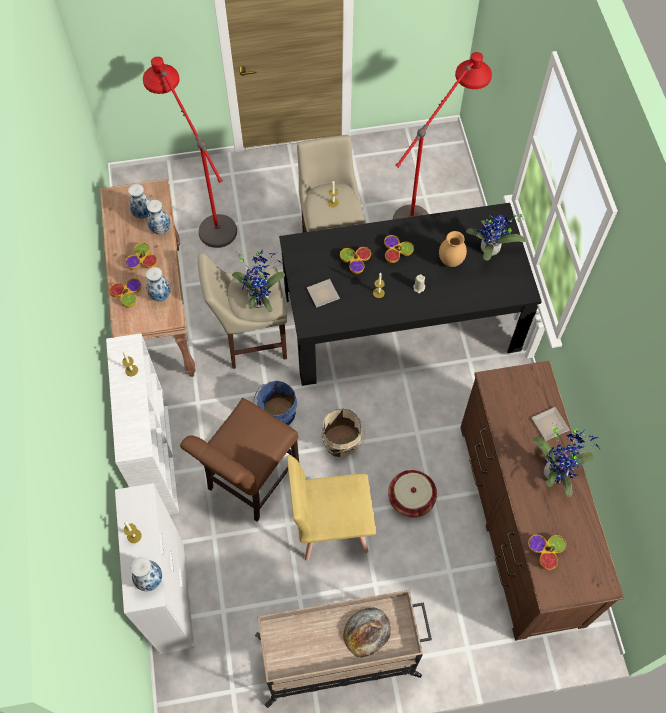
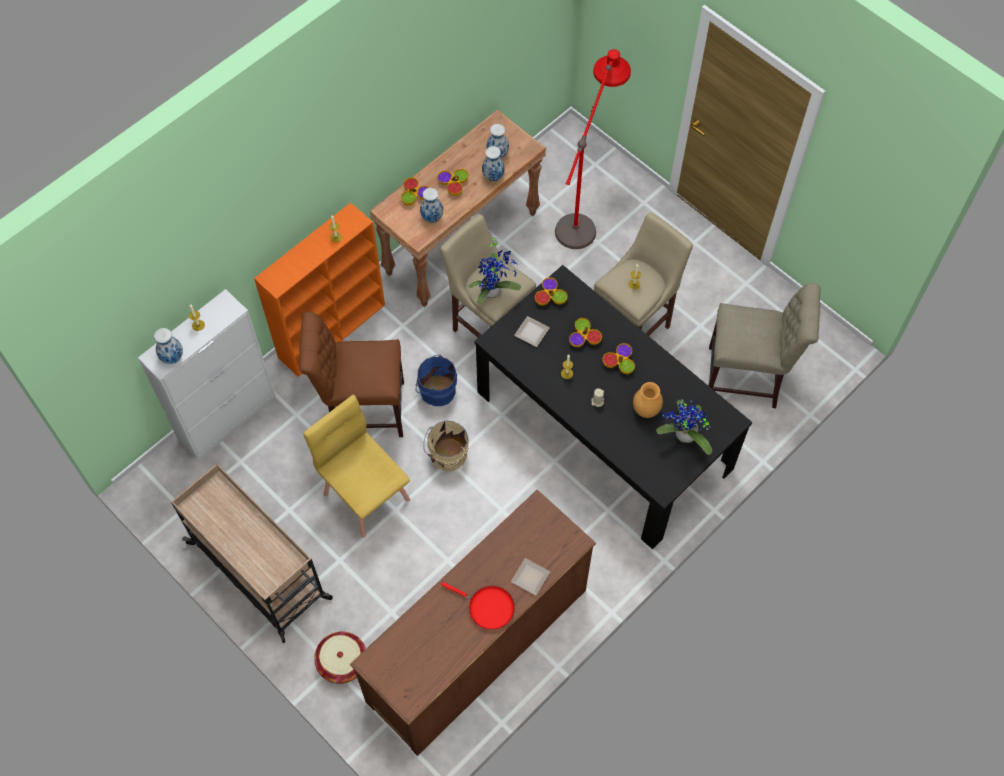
camera: 55 degrees right, 0 degrees up
(157, 458) = (332, 330): white bookcase -> orange bookcase
(367, 632) = (260, 552): bread -> none
(411, 498) = (436, 542): basket -> basket (342, 662)
(429, 205) = (747, 378): red floor lamp -> beige chair
(545, 551) = (407, 638): bowl -> bowl (550, 296)
(556, 472) = (488, 607): potted plant -> red frying pan

